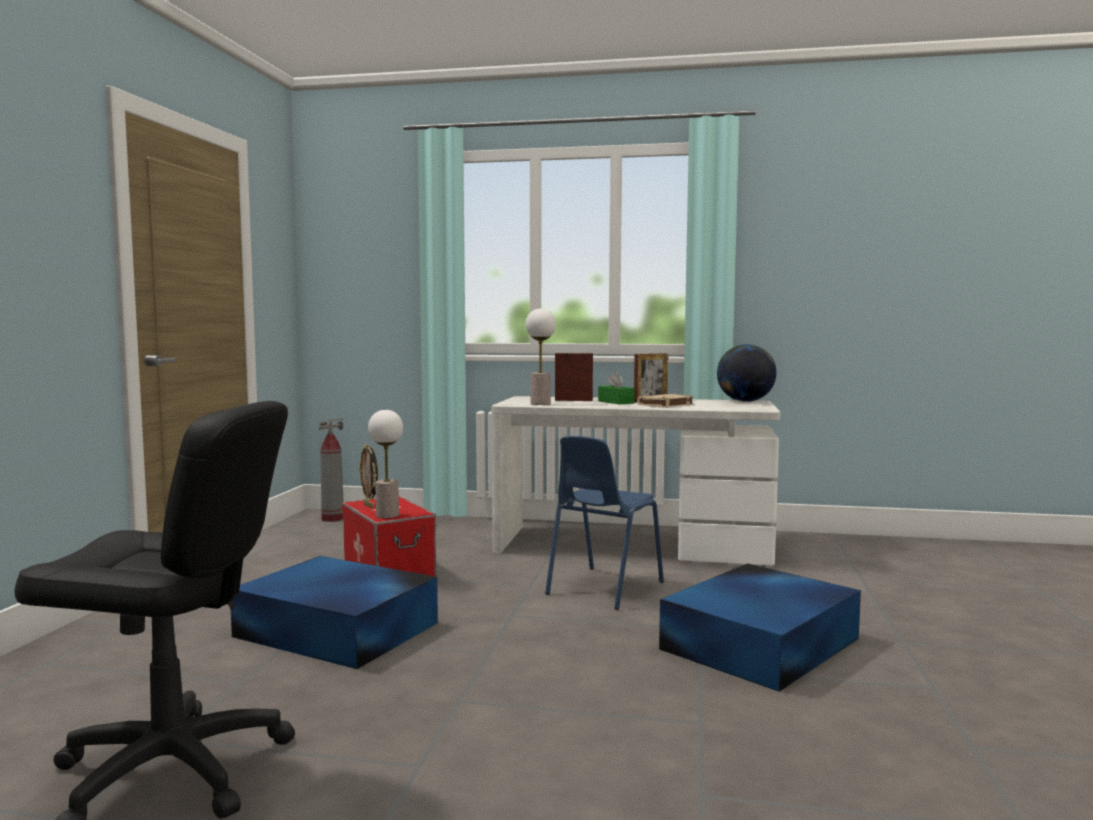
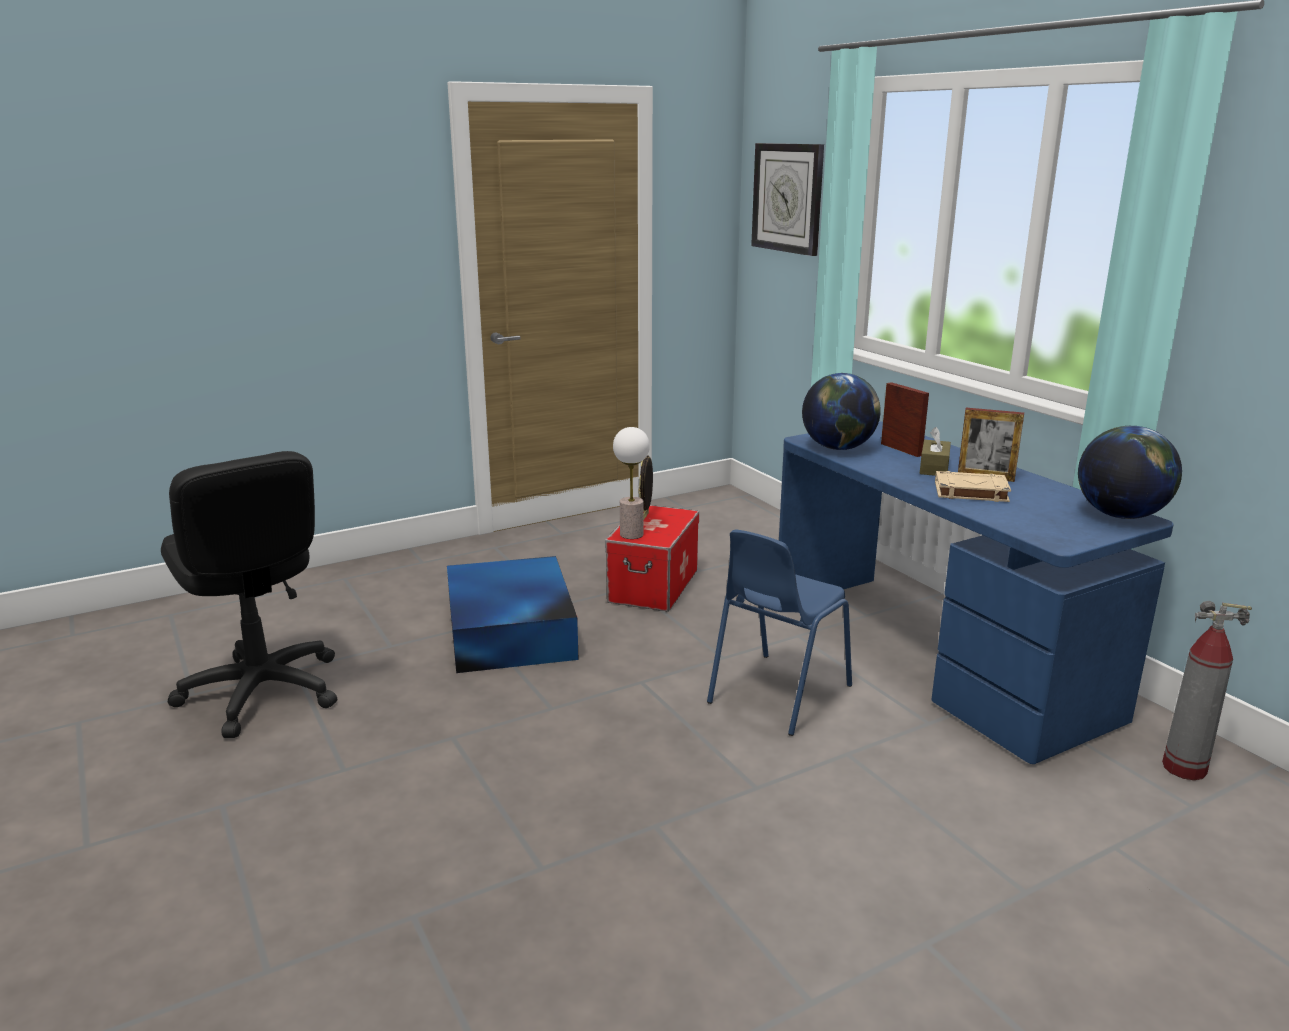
camera: 50 degrees right, 15 degrees up
(332, 519) = (726, 505): fire extinguisher -> fire extinguisher (1183, 768)
(362, 245) = (788, 198): none -> wall clock
(540, 404) = (838, 448): table lamp -> globe
(603, 588) = (777, 694): blue chair -> blue chair turned 45 degrees counterclockwise
(616, 402) = (934, 468): green tissue box -> brown tissue box
(633, 545) = (934, 656): white desk -> blue desk
(762, 643) = (772, 841): blue storage box -> none

